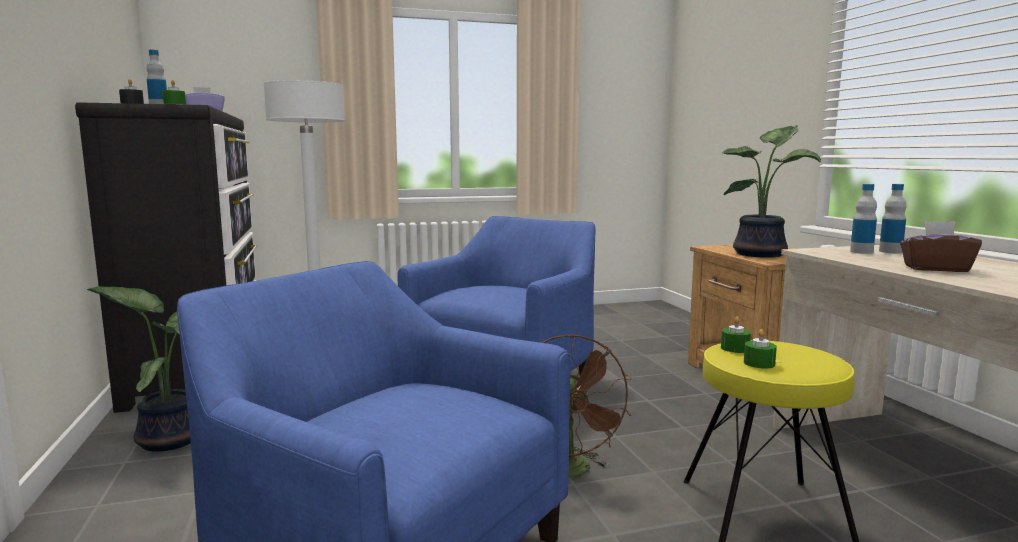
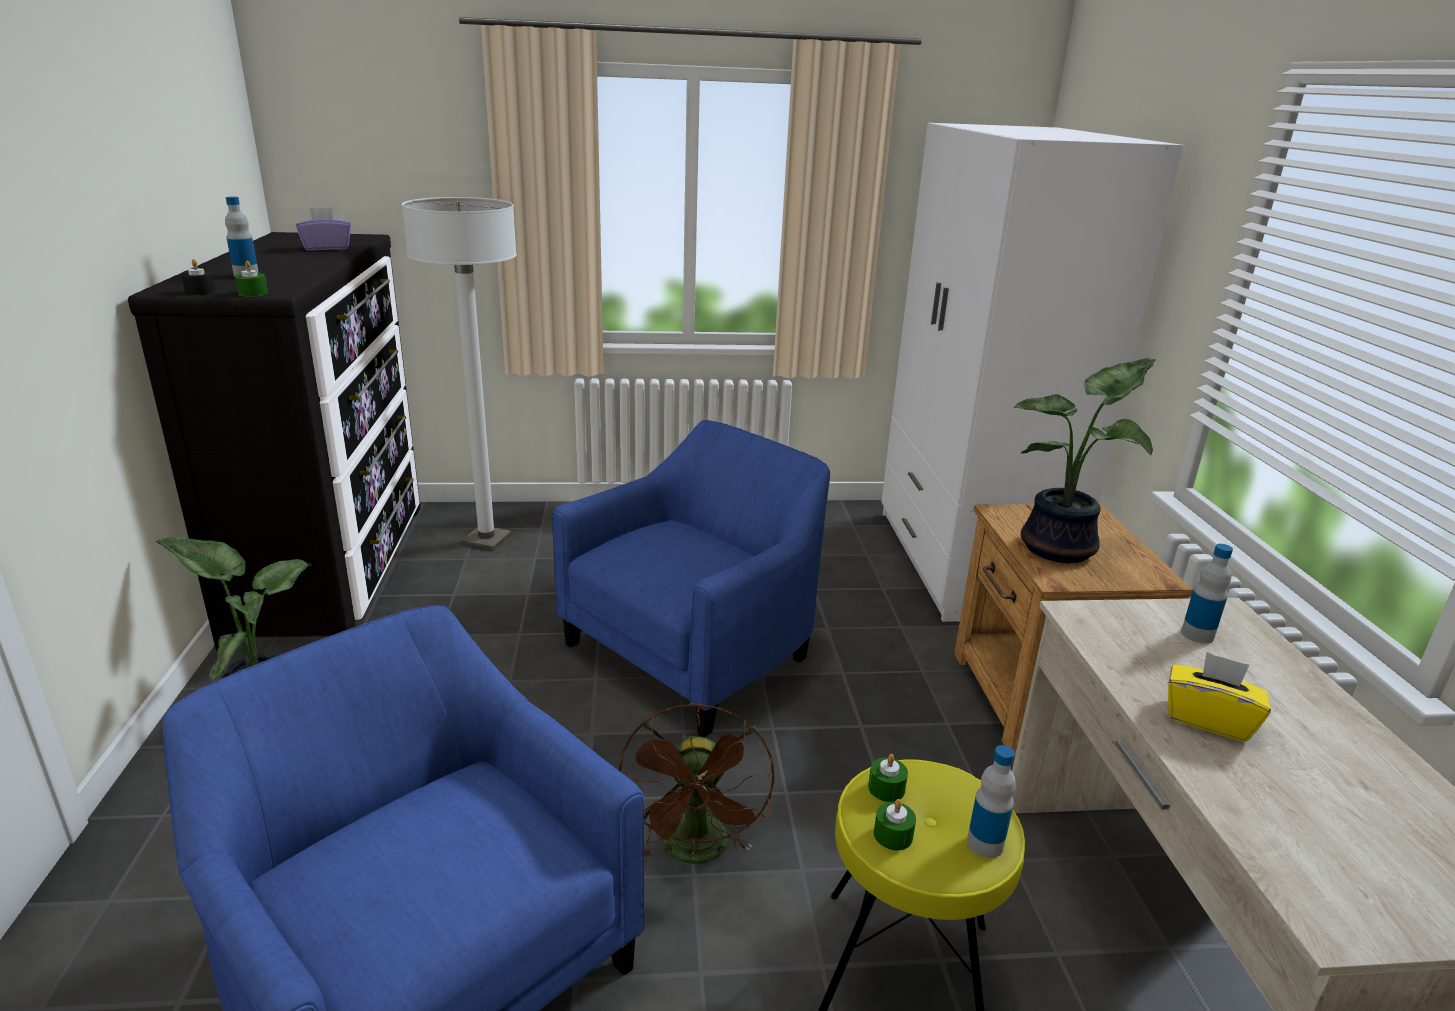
camera: 10 degrees right, 15 degrees up
(666, 325) = (965, 562): none -> white wardrobe
(861, 252) = (1151, 630): bottle -> bottle (985, 844)
(935, 268) = (1208, 719): brown tissue box -> yellow tissue box

